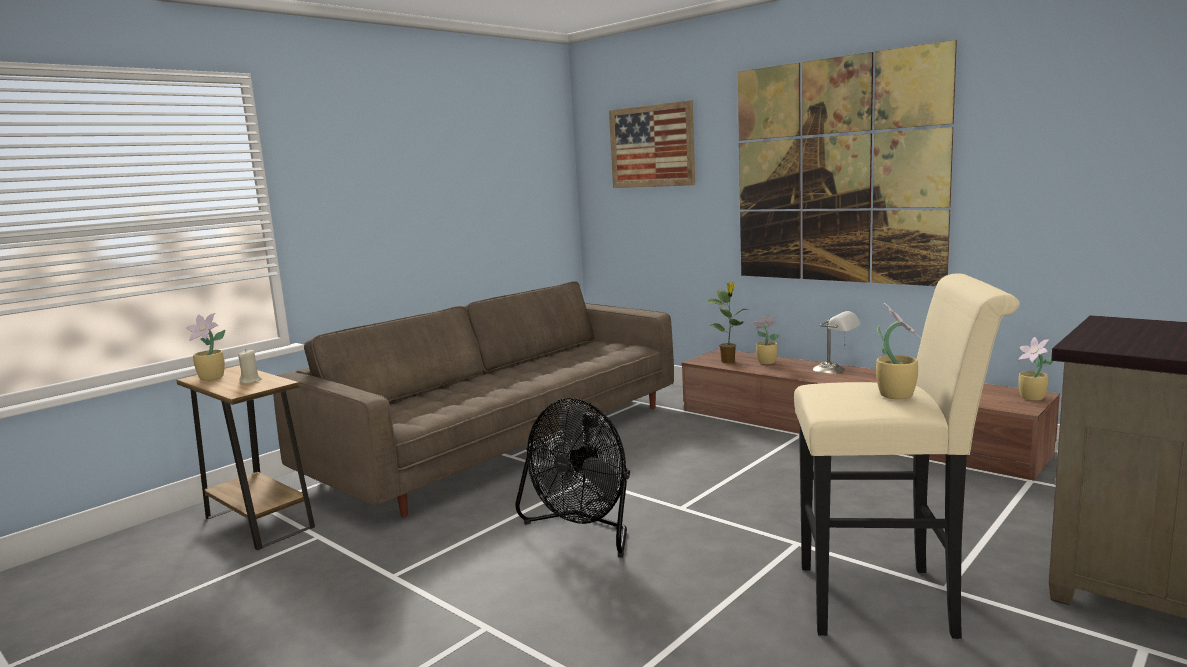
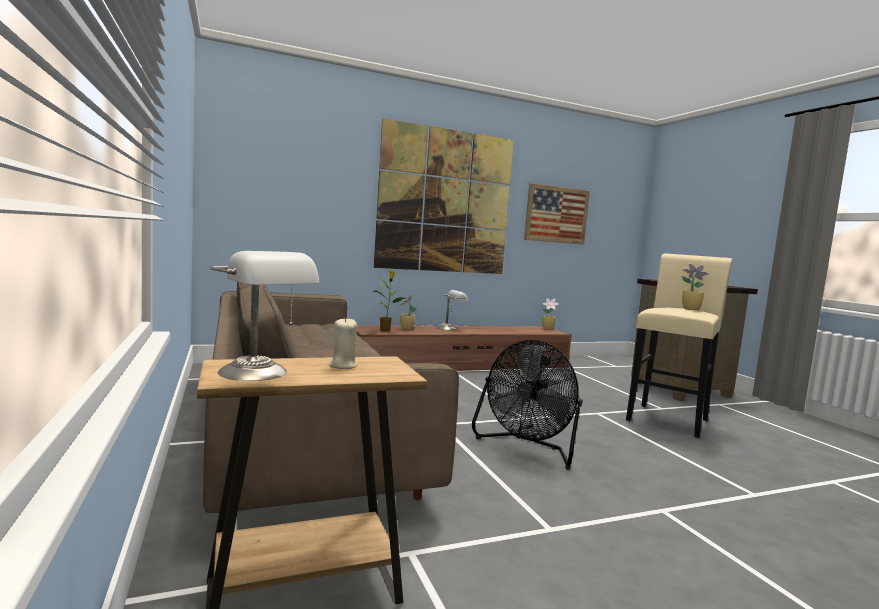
camera: 65 degrees left, 5 degrees down
(212, 378) = (262, 374): potted plant -> white table lamp
(584, 528) = (526, 446): black fan -> black fan turned 60 degrees clockwise
(651, 146) = (295, 157): picture -> picture (556, 214)

